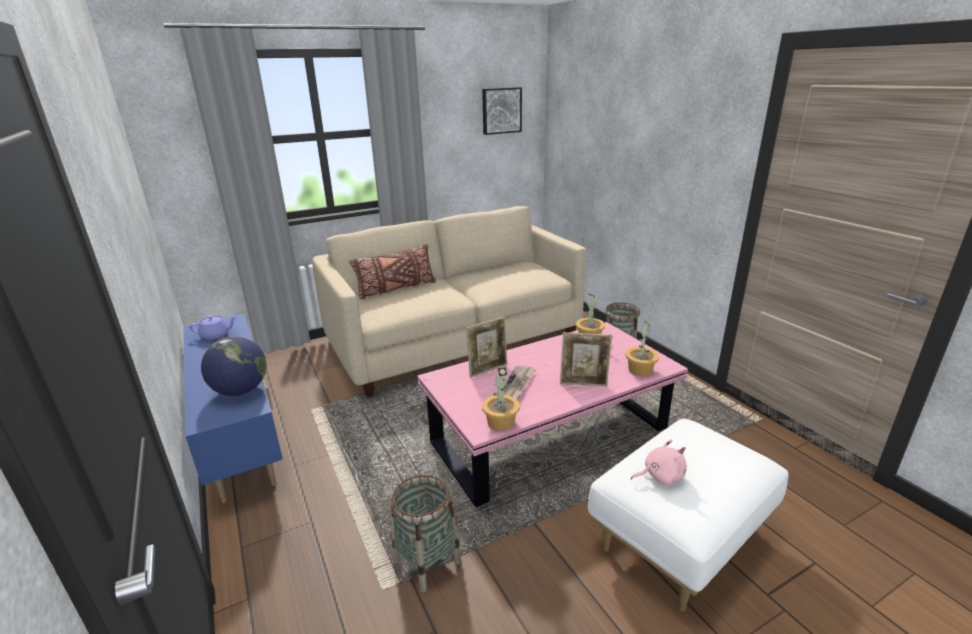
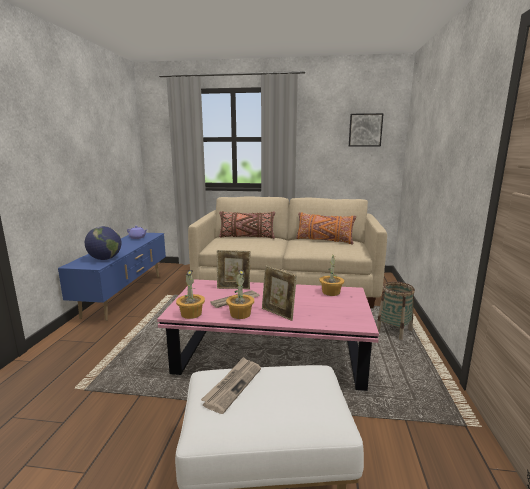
camera: 35 degrees right, 10 degrees down
(427, 561) = (109, 387): basket -> none
(496, 270) = (324, 240): none -> orange pillow
(639, 370) = (334, 320): potted plant -> potted plant (240, 314)
(660, 476) = (233, 385): pink plush toy -> newspaper

